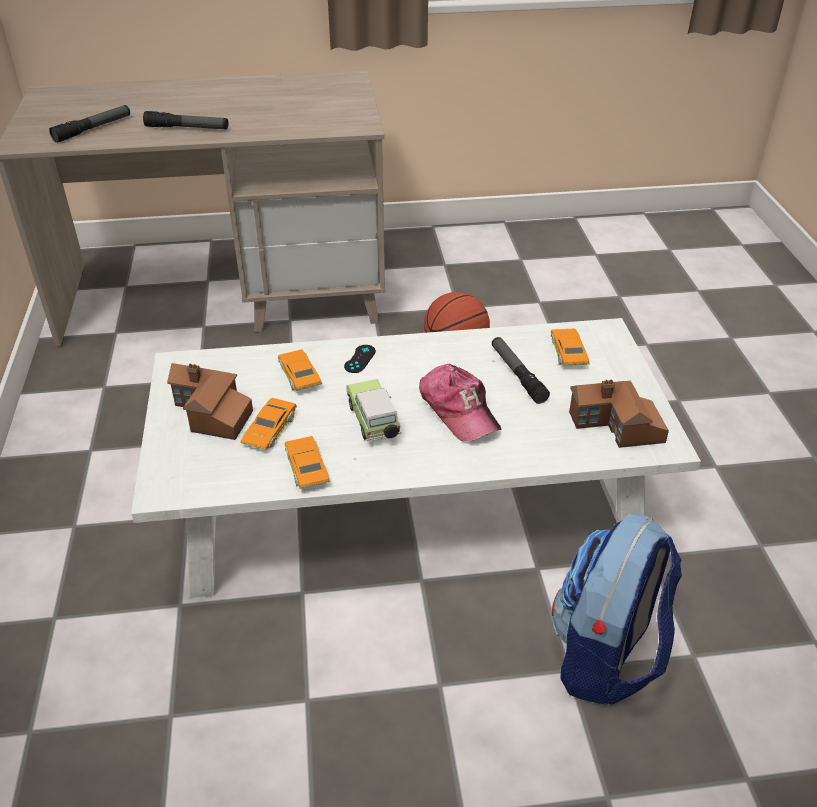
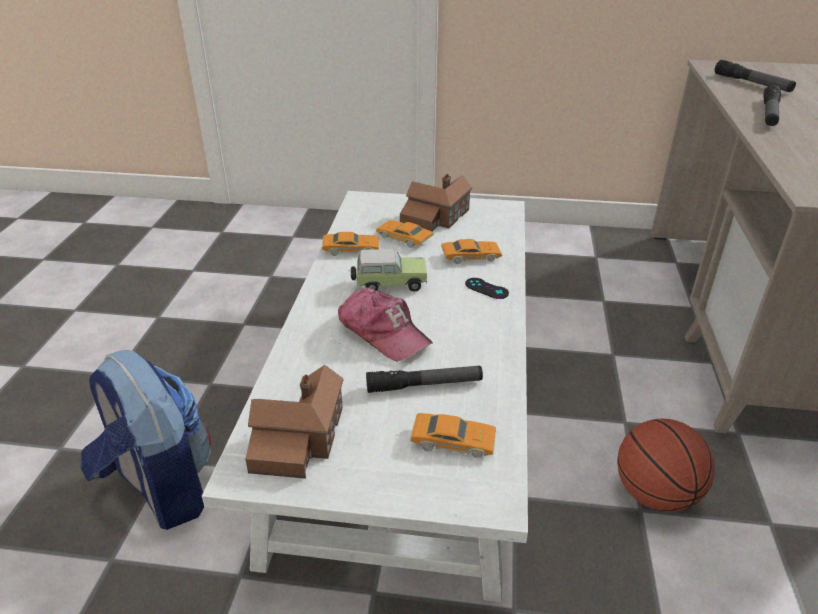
camera: 105 degrees right, 5 degrees down
(458, 410) = (383, 332): cap -> cap turned 120 degrees counterclockwise

